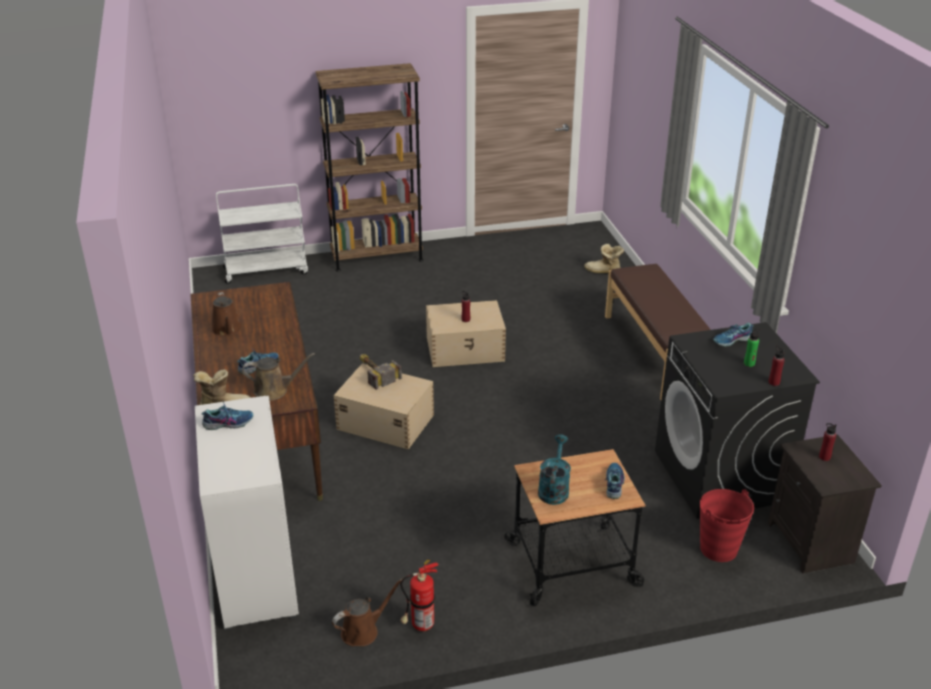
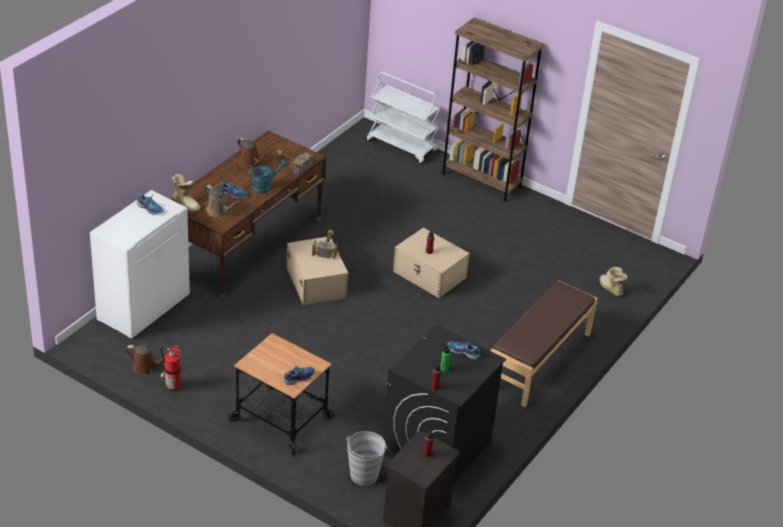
camera: 45 degrees right, 5 degrees up
(227, 330) = (251, 163): brown watering can -> brown watering can turned 75 degrees counterclockwise
(266, 305) = (291, 162): none -> hammer
(554, 488) = (268, 357): turquoise watering can -> turquoise watering can (265, 186)
(718, 549) = (364, 475): red bucket -> grey bucket

